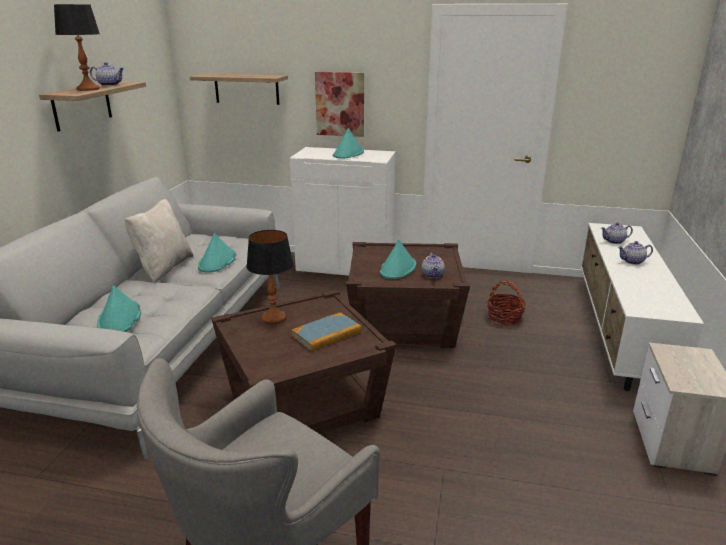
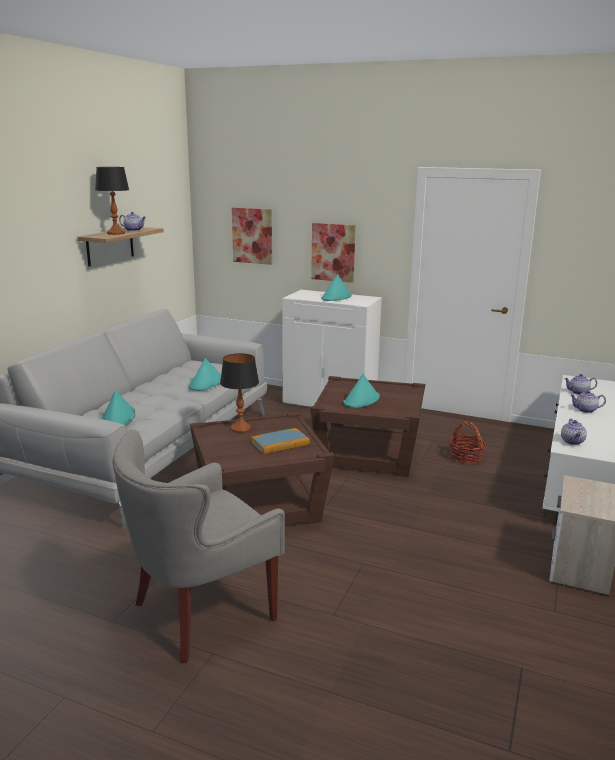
camera: 10 degrees right, 5 degrees down
(164, 268) = (161, 385): beige pillow -> none
(246, 89) = (252, 235): shelf -> picture
(433, 275) = (391, 408): teapot -> teapot (573, 442)

